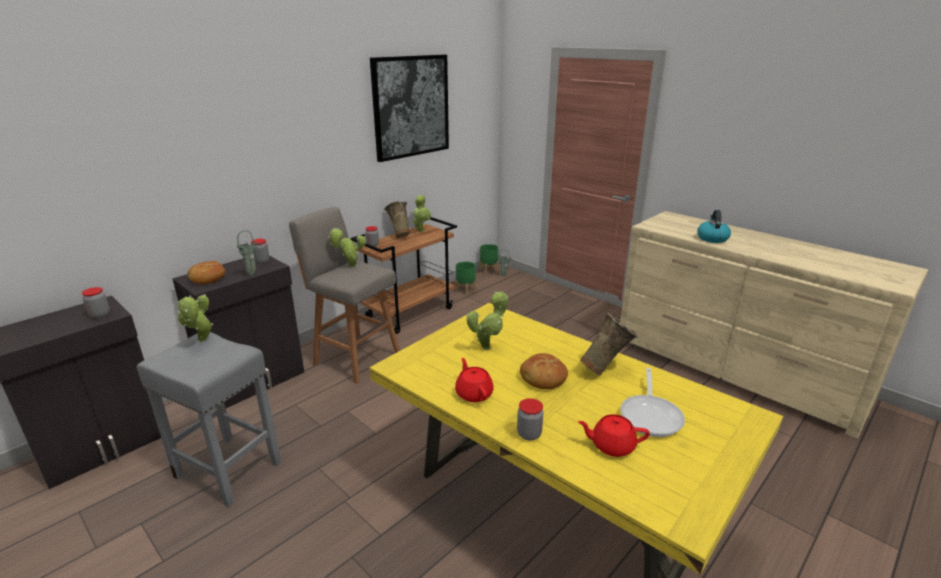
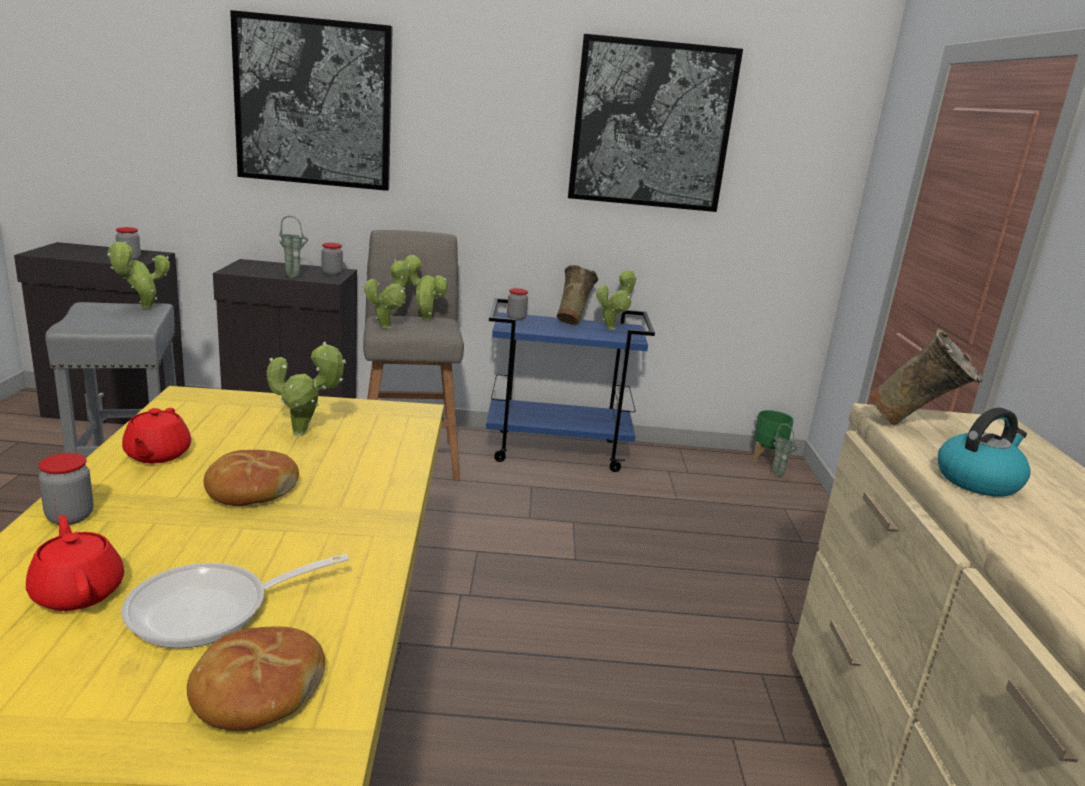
camera: 45 degrees right, 5 degrees down
(204, 140) = (314, 103): none -> picture
(207, 278) = (257, 267): bread -> bread (256, 692)
(349, 279) = (388, 326): none -> potted plant
(410, 312) = (558, 450): brown cart -> blue cart
(465, 290) = (681, 463): green planter -> none
(474, 393) = (157, 455): red teapot -> red teapot turned 150 degrees clockwise
(606, 370) = (336, 535): beige vase -> beige vase (915, 428)

